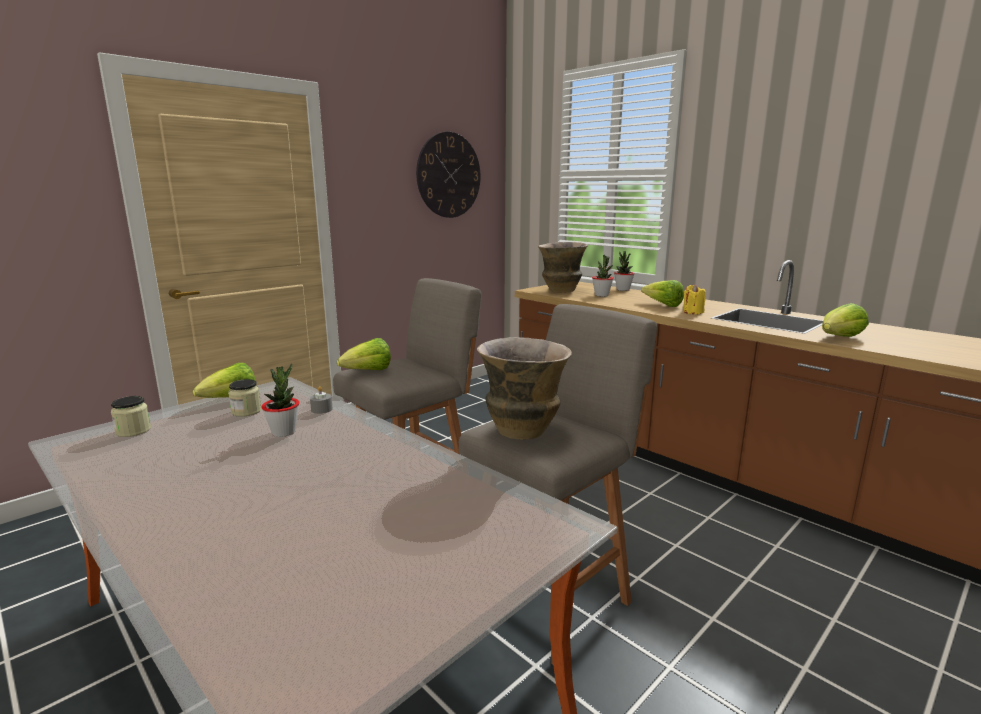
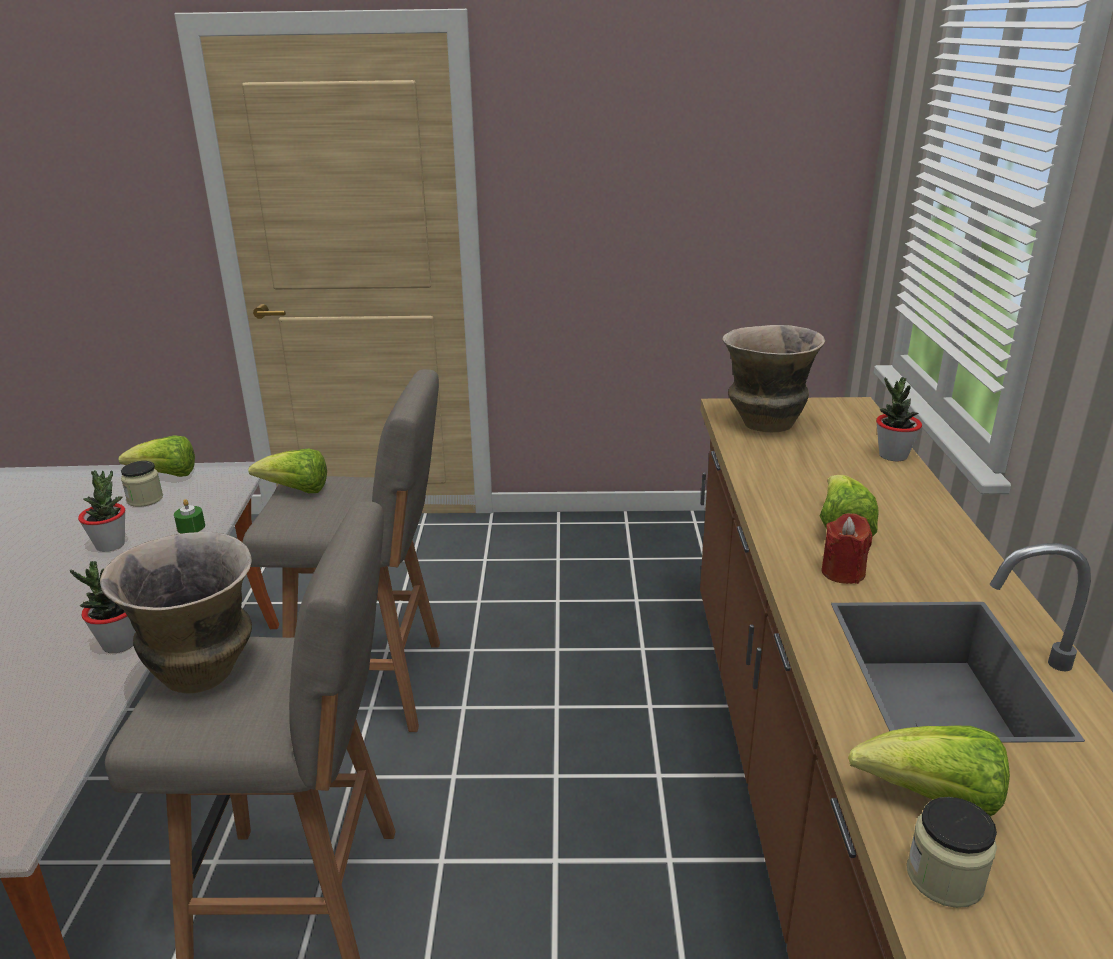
camera: 45 degrees right, 10 degrees up
(133, 431) = (49, 486): jar -> jar (944, 877)
(321, 409) = (191, 527): grey candle -> green candle
(449, 175) = (725, 149): wall clock -> none
(601, 295) = (805, 460): potted plant -> potted plant (119, 644)
(692, 312) = (843, 572): yellow candle -> red candle

